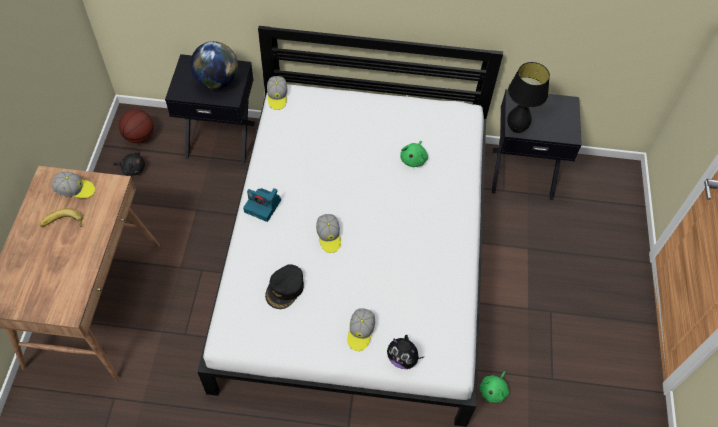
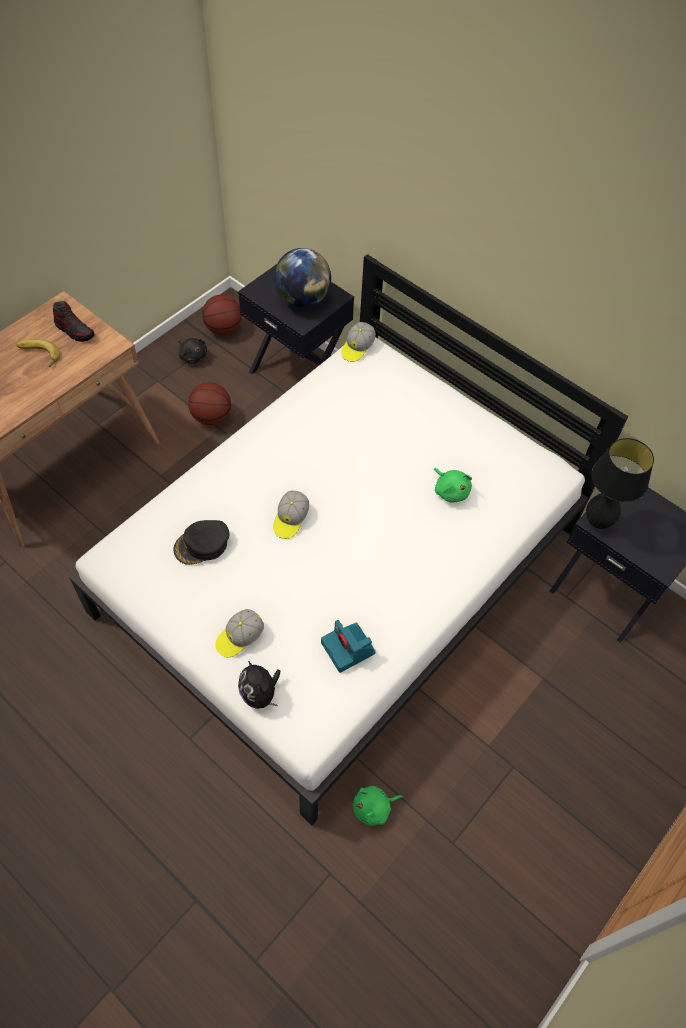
camera: 35 degrees right, 0 degrees up
(75, 190) = (75, 330): cap -> shoe
(184, 205) = (211, 417): none -> basketball
(263, 206) = (251, 450): camera -> camera (349, 649)
(414, 159) = (450, 490): green plush toy -> green plush toy turned 90 degrees counterclockwise

